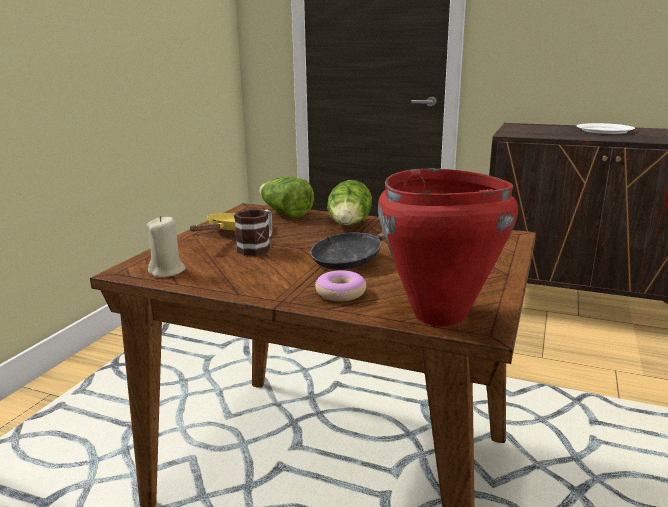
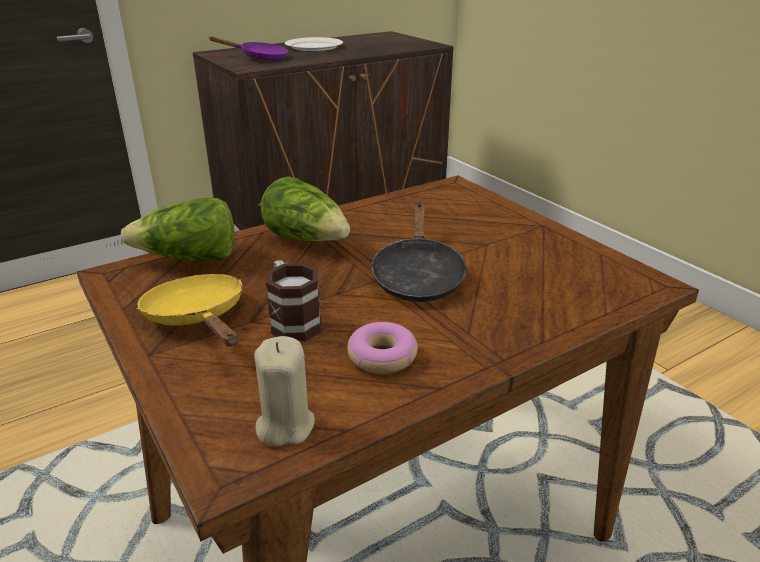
camera: 55 degrees left, 10 degrees up
(341, 293) = (509, 319): donut -> donut (382, 356)
(439, 315) = (610, 291): red cooking pot -> none
(536, 131) = (259, 58): none -> purple frying pan

